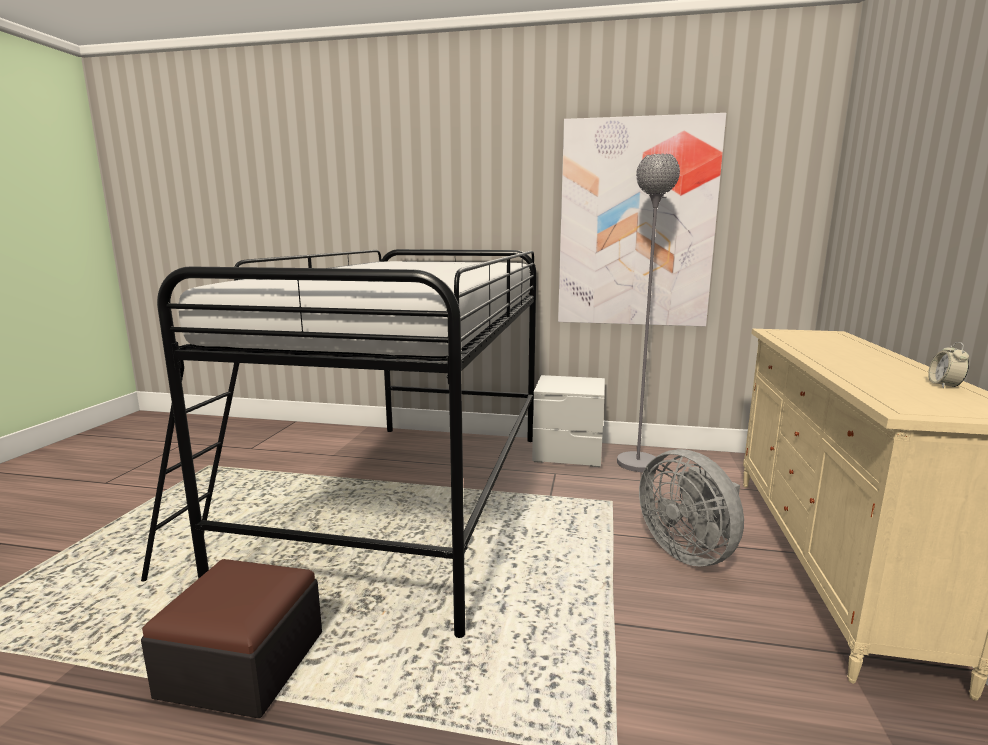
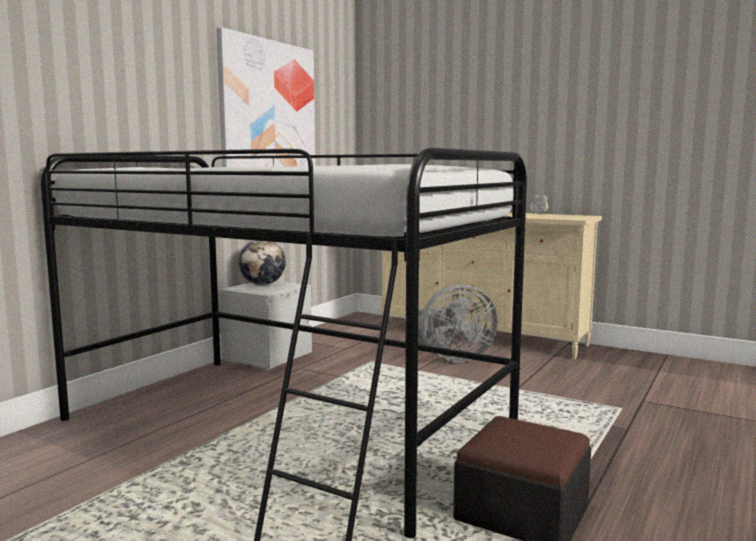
camera: 70 degrees left, 5 degrees down
(578, 382) = (263, 284): none -> globe
(638, 463) = (316, 343): grey floor lamp -> none

